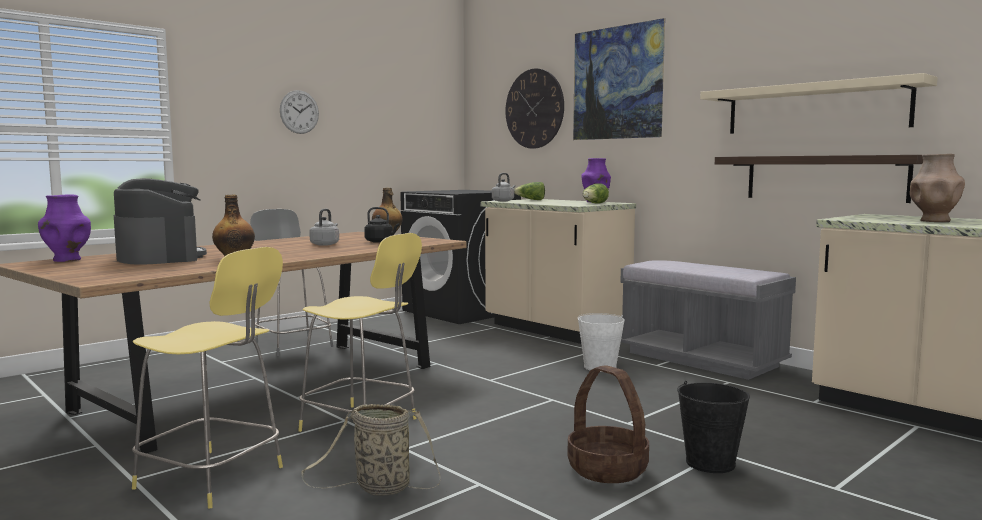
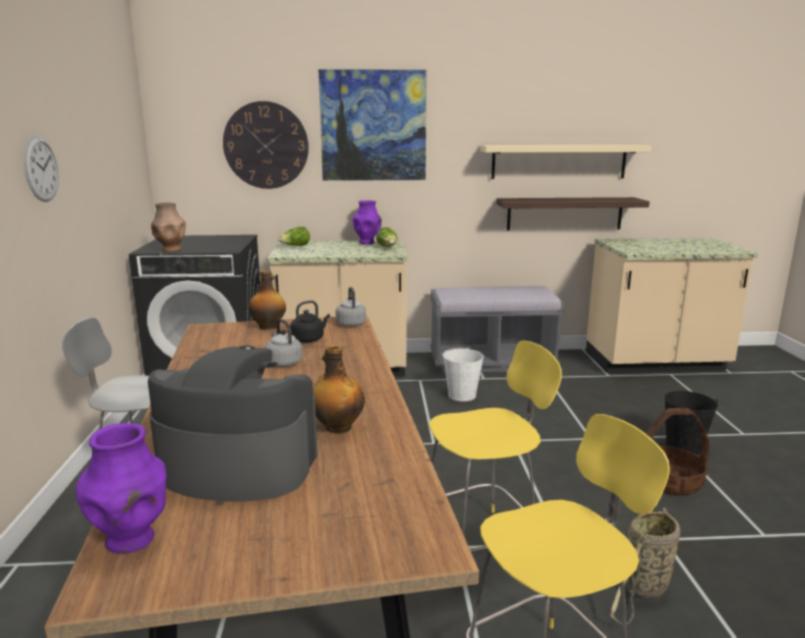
camera: 50 degrees left, 10 degrees up
(503, 201) = (286, 253): grey kettle -> grey kettle (350, 324)
(934, 221) = (671, 246): brown vase -> brown vase (171, 250)

